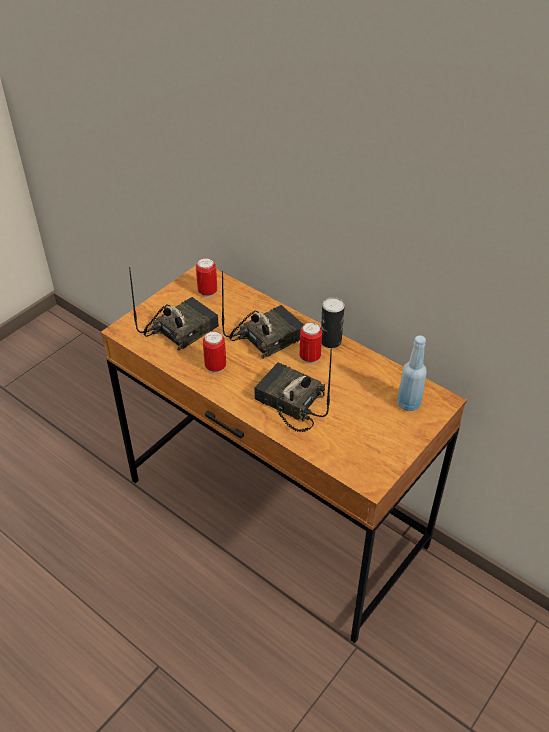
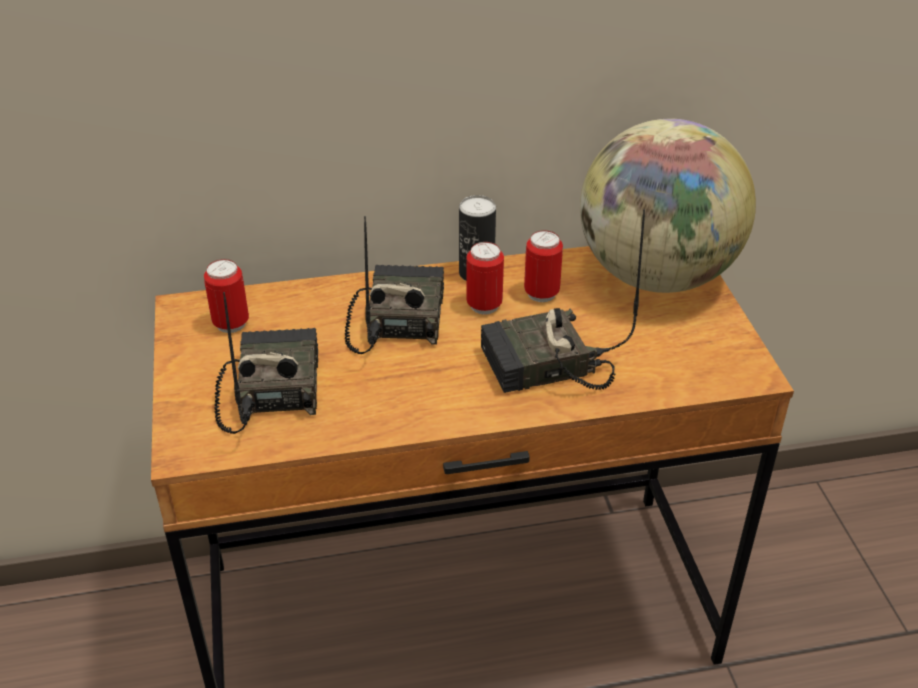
camera: 50 degrees left, 5 degrees down
(215, 367) = (394, 397): can -> can (541, 294)
(408, 403) = (655, 275): blue bottle -> globe

